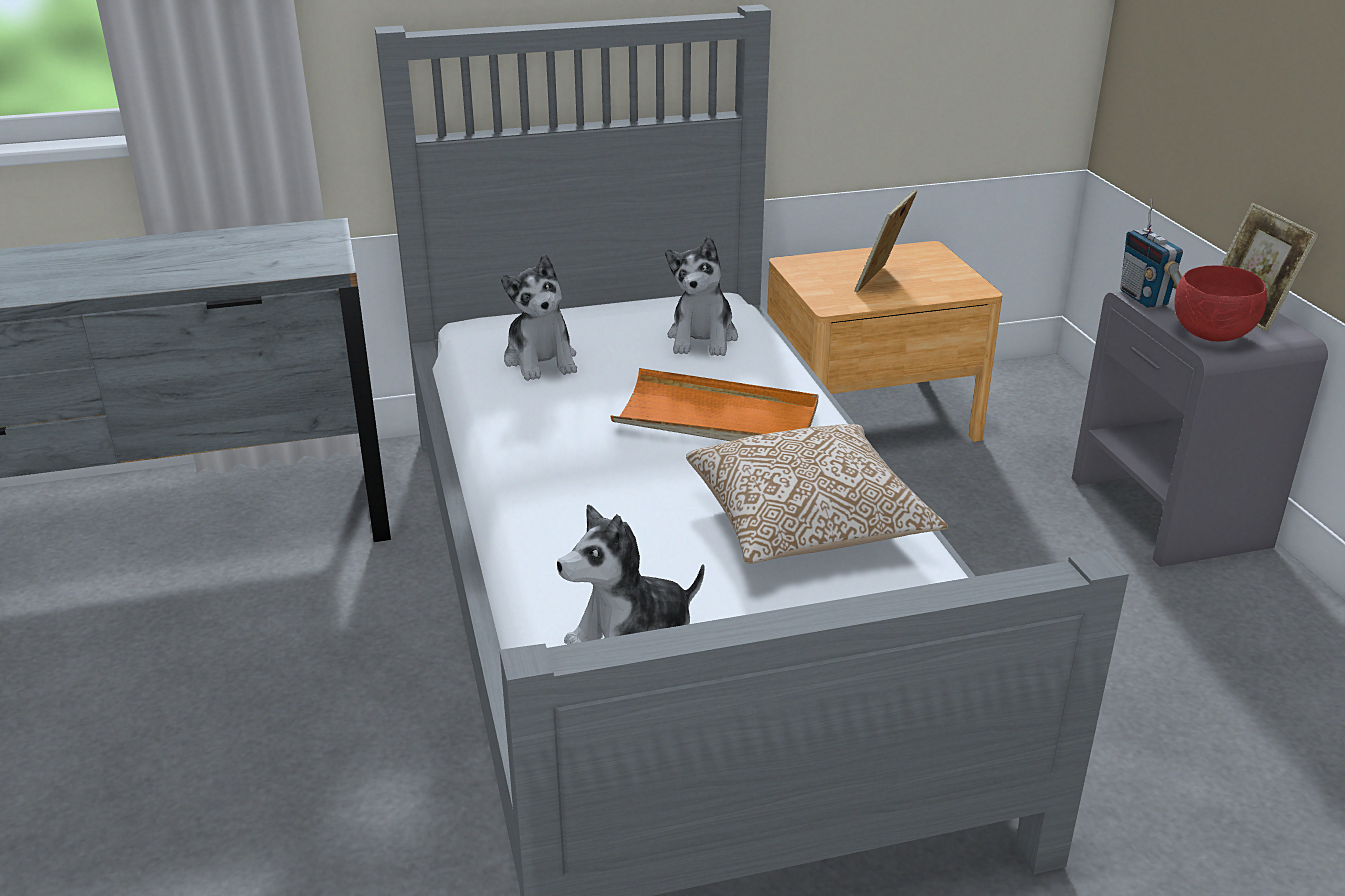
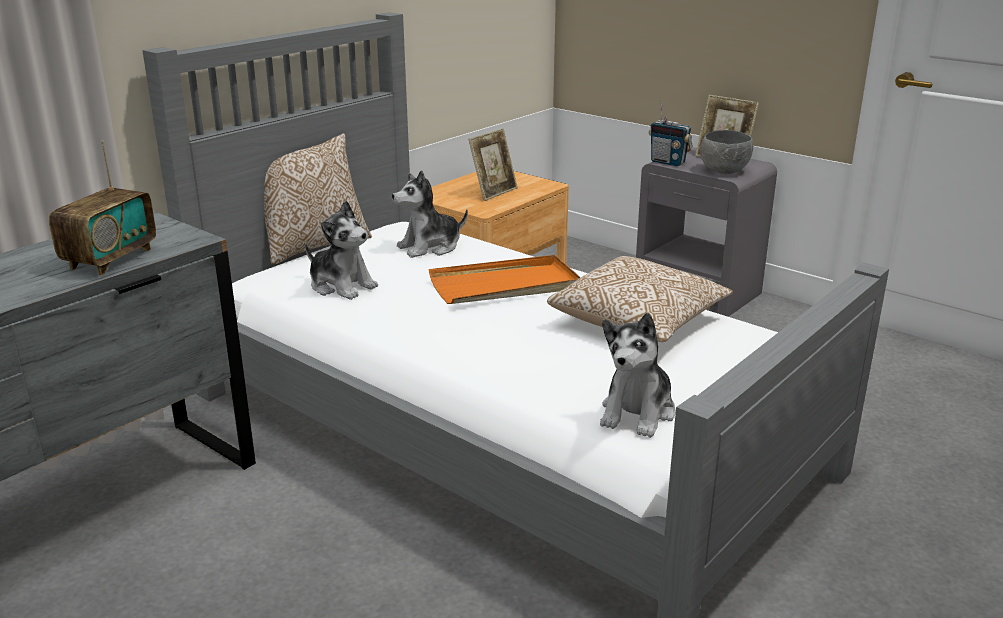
camera: 35 degrees left, 5 degrees down
(228, 267) = (110, 259): none -> radio
(587, 298) = (313, 246): none -> pillow
(703, 338) = (430, 247): plush toy -> plush toy turned 90 degrees clockwise
(882, 281) = (493, 192): picture frame -> picture frame turned 135 degrees counterclockwise
(1213, 336) = (725, 171): red bowl -> grey bowl

